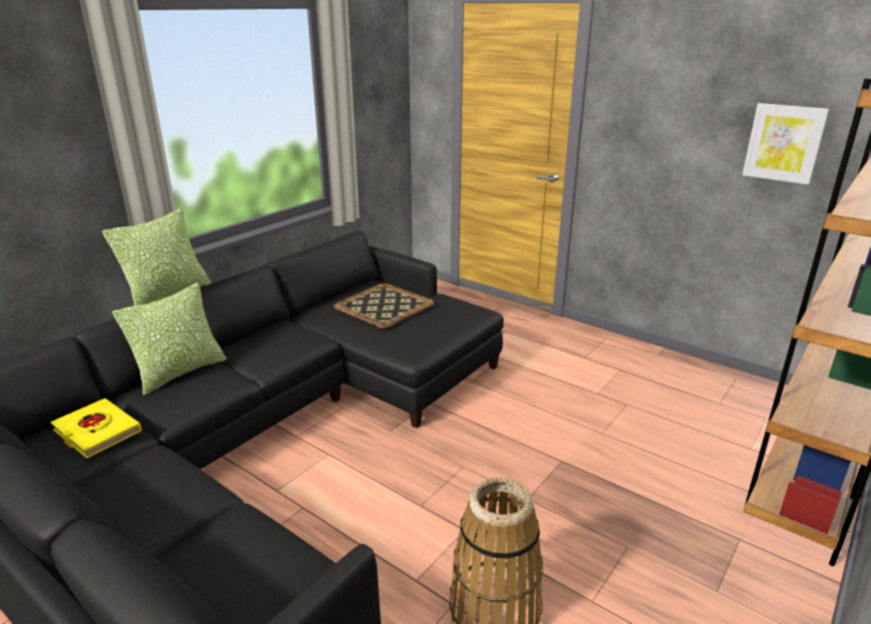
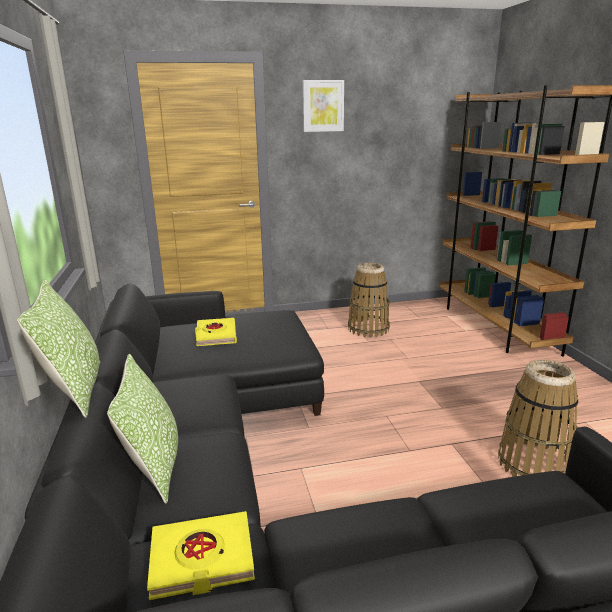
camera: 50 degrees left, 5 degrees down
(383, 306) = (216, 335): tray -> yellow book
(626, 381) = (368, 329): none -> basket
(784, 143) = (402, 150): picture -> picture (323, 106)

